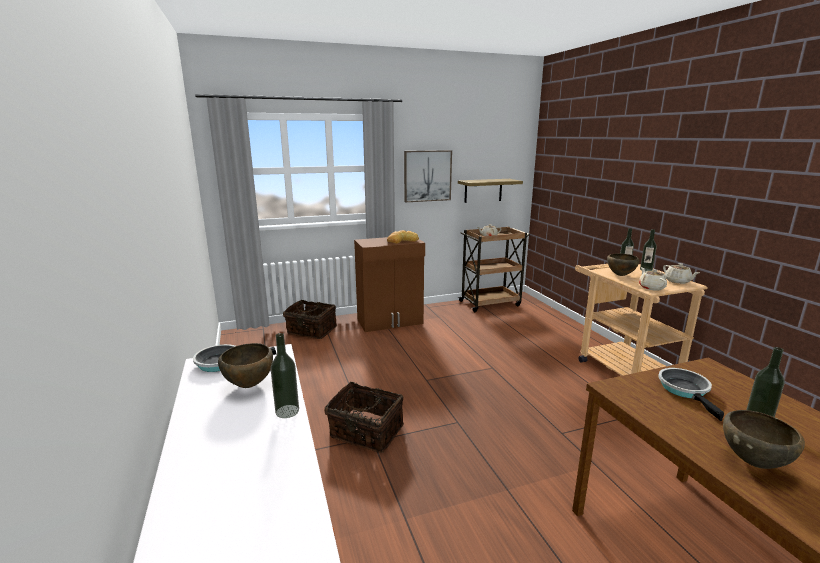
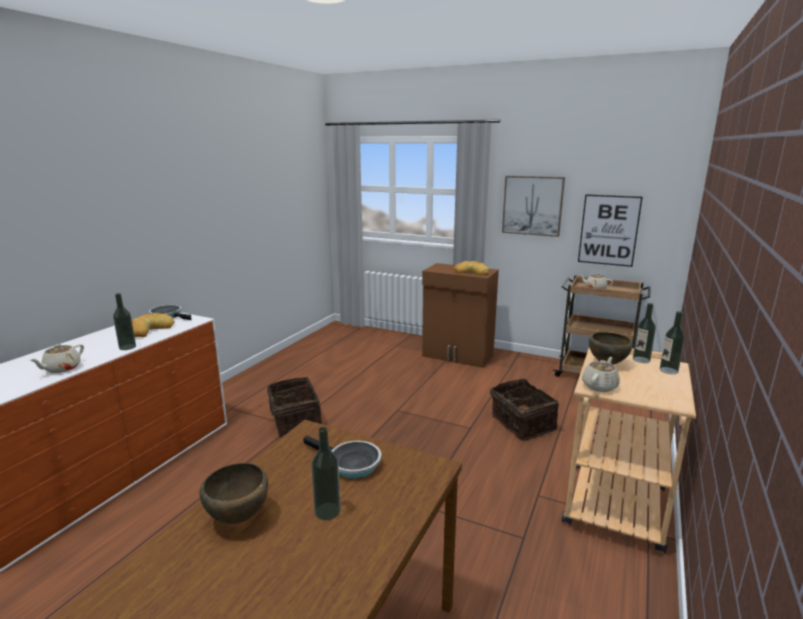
camera: 45 degrees right, 0 degrees up
(249, 385) = (148, 330): brown bowl -> bread
(311, 331) = (386, 341): basket -> basket (521, 424)
(483, 190) = (608, 230): shelf -> picture
(677, 281) = (666, 394): beige teapot -> beige teapot (61, 369)
(685, 390) = (350, 464): frying pan -> frying pan turned 75 degrees clockwise

